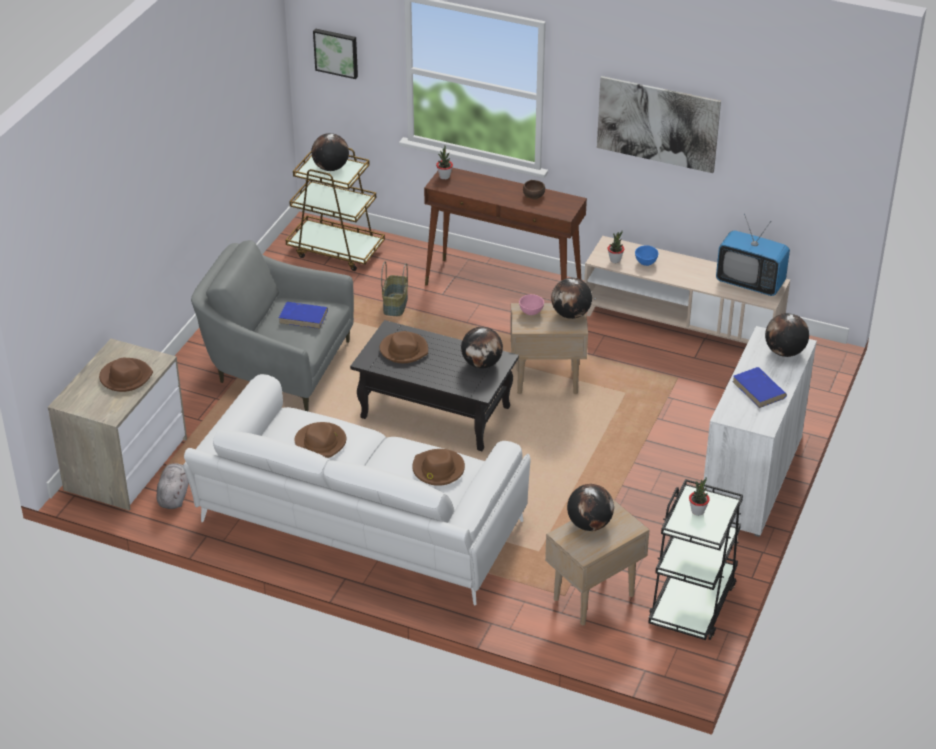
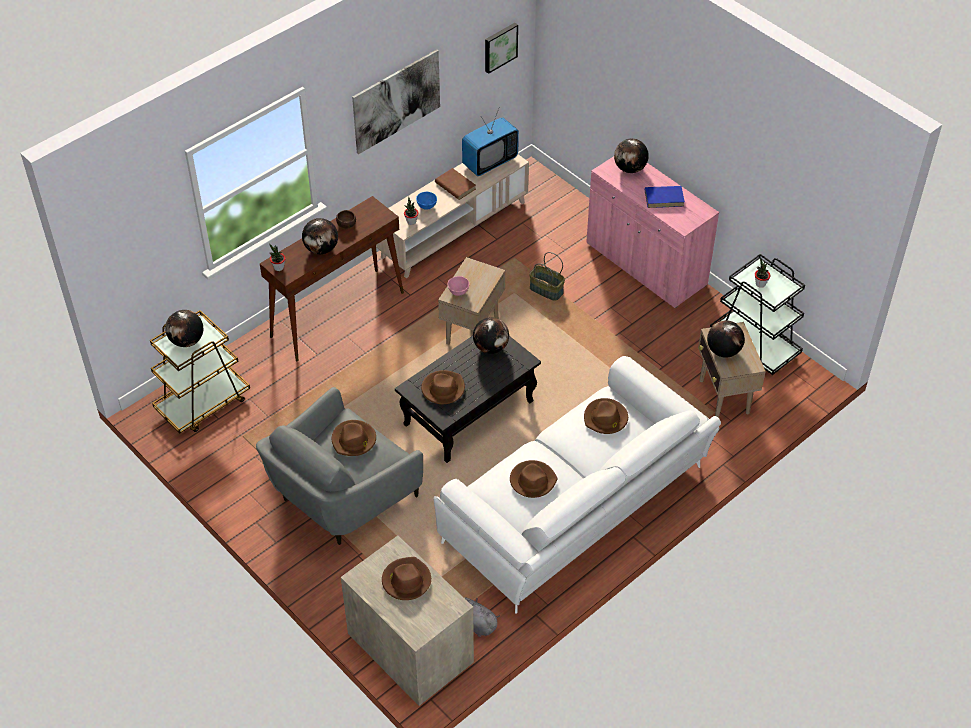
camera: 65 degrees left, 10 degrees up
(304, 317) = (354, 440): blue book -> brown hat
(336, 52) = (133, 248): picture -> picture (499, 47)
(395, 304) = (310, 390): basket -> basket (546, 290)
(571, 314) = (476, 270): globe -> globe (321, 249)
(692, 271) = (455, 186): none -> brown book
(751, 478) = (646, 265): white cabinet -> pink cabinet

